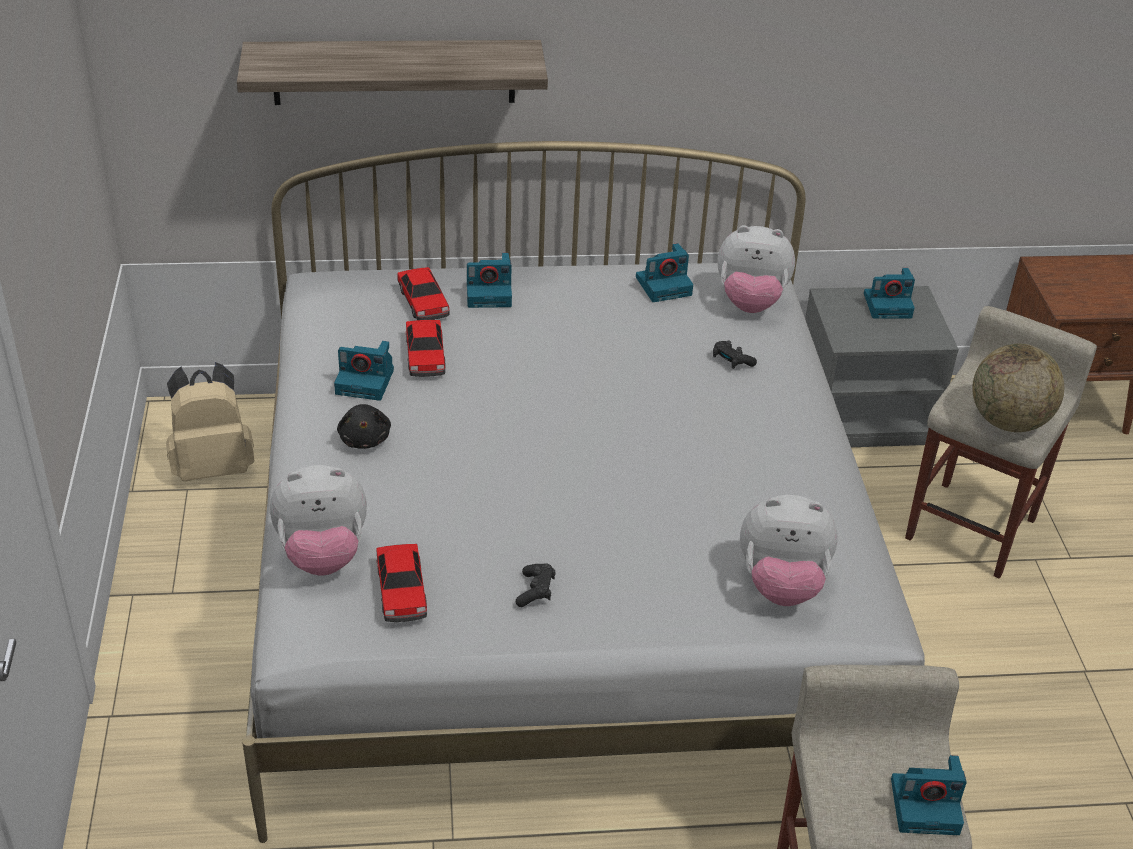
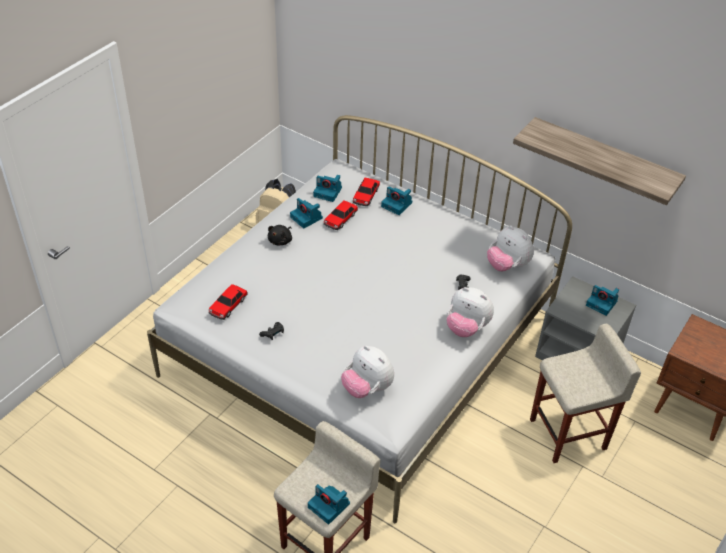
camera: 40 degrees right, 5 degrees up
(322, 555) = (217, 277): plush toy -> plush toy (466, 328)
(394, 72) = (391, 85): shelf -> shelf (604, 160)
(664, 285) = (476, 238): camera -> camera (328, 192)
(1008, 422) = (572, 385): globe -> none

